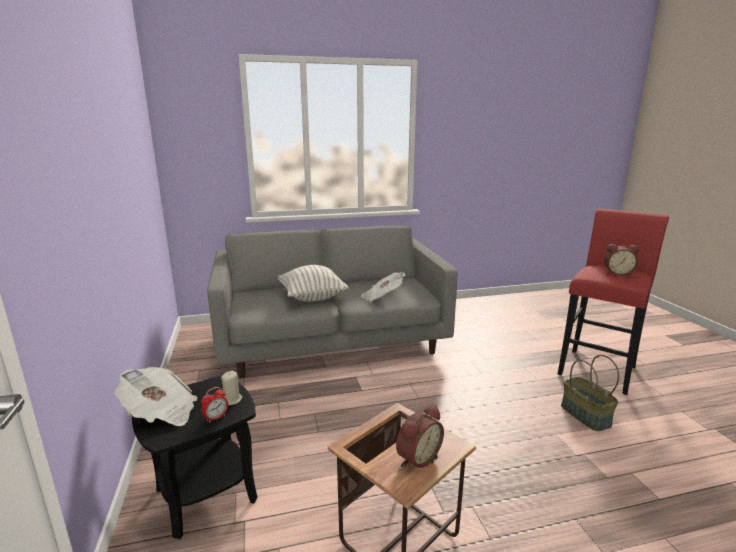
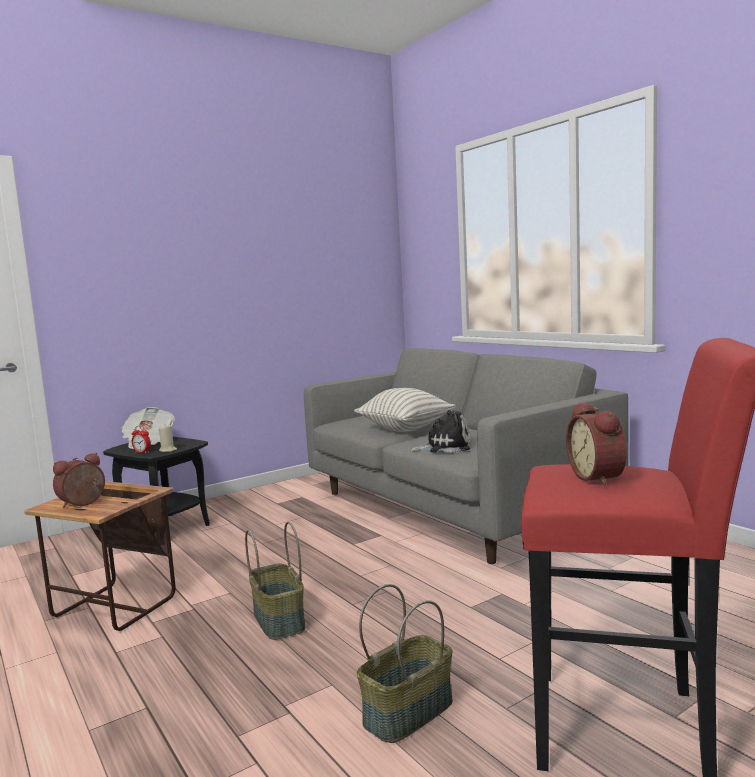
camera: 70 degrees right, 10 degrees down
(382, 297) = (445, 447): newspaper -> plush toy
(417, 457) = (83, 504): alarm clock -> alarm clock turned 105 degrees clockwise
(470, 442) = (280, 620): none -> basket

